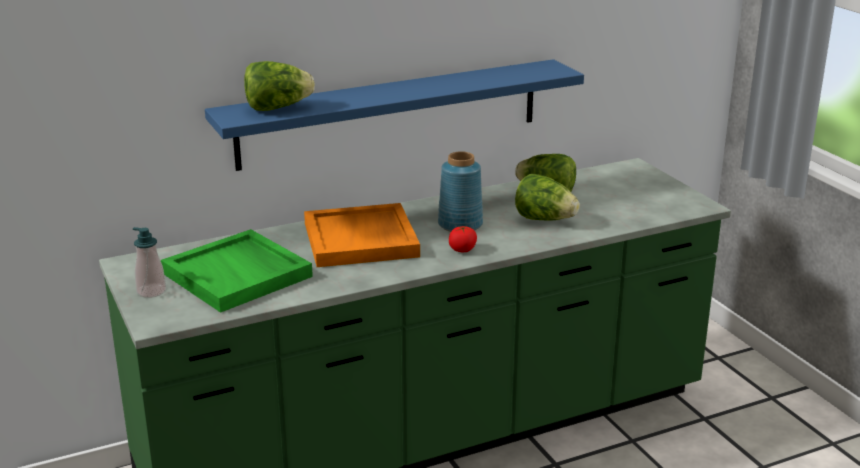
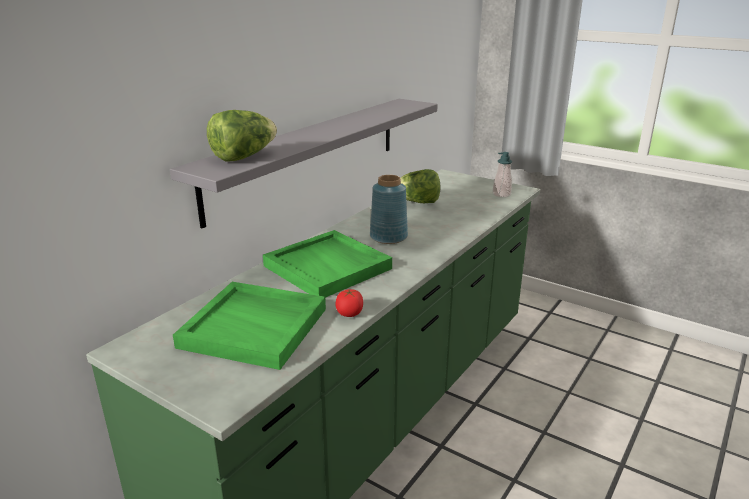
camera: 30 degrees left, 0 degrees up
(151, 291) = (183, 371): soap dispenser -> soap dispenser (501, 194)
(361, 240) = (328, 267): orange tray -> green tray
(391, 113) = (309, 154): blue shelf -> grey shelf
(462, 249) = (415, 255): tomato -> tomato (349, 313)
(545, 219) = (441, 219): lettuce -> none

